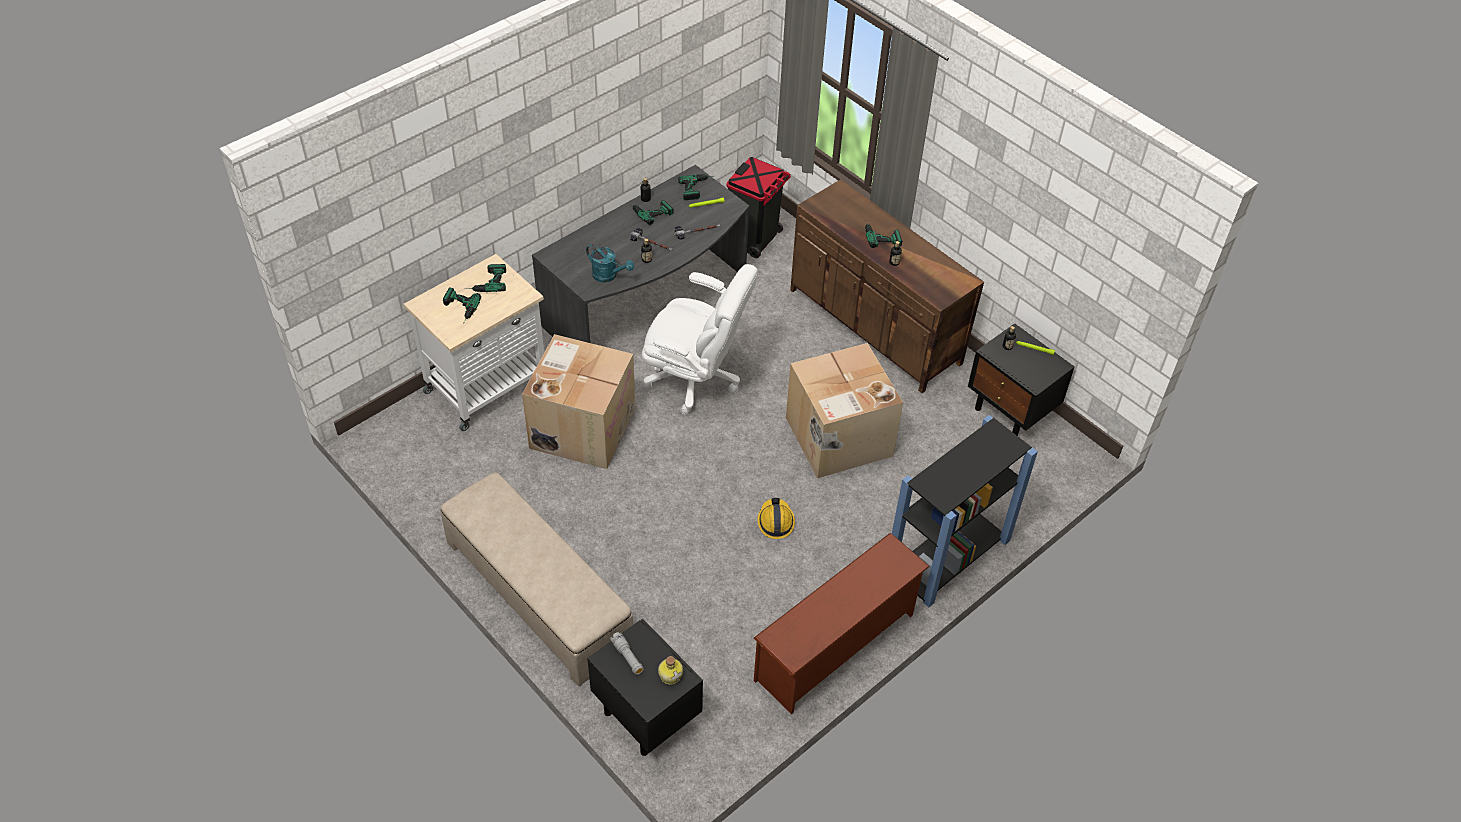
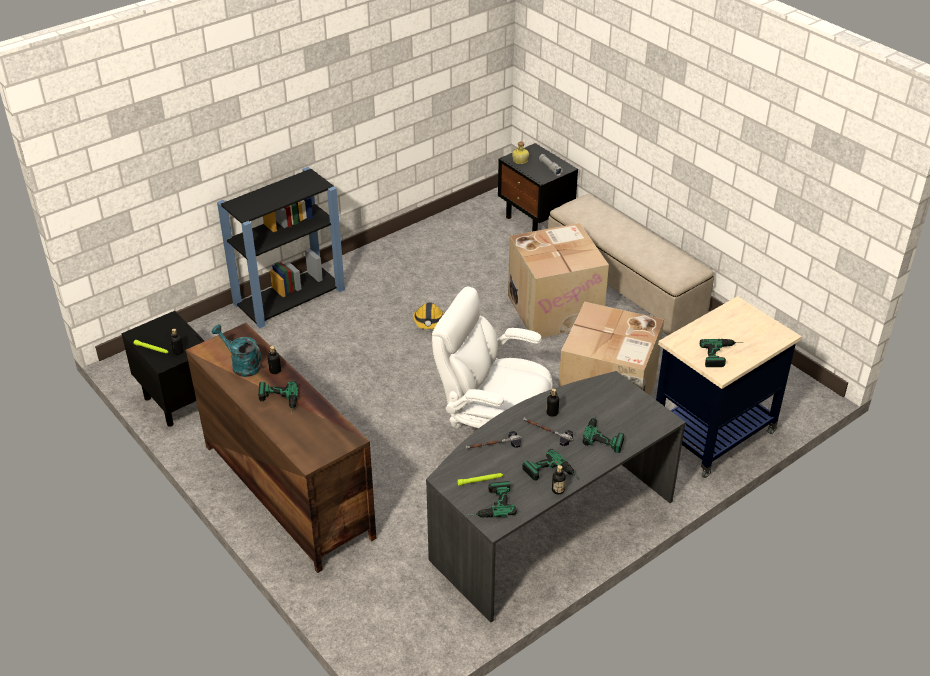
camera: 175 degrees left, 10 degrees down
(459, 309) = (742, 329): power drill -> power drill (605, 434)
(486, 386) = (713, 437): white cart -> blue cart
(608, 276) = (593, 396): turquoise watering can -> turquoise watering can (241, 365)
(754, 239) = (410, 613): black trash can -> none
(836, 648) = (395, 247): brown shoe rack -> none
(838, 438) = (358, 382): cardboard box -> cardboard box (555, 309)

